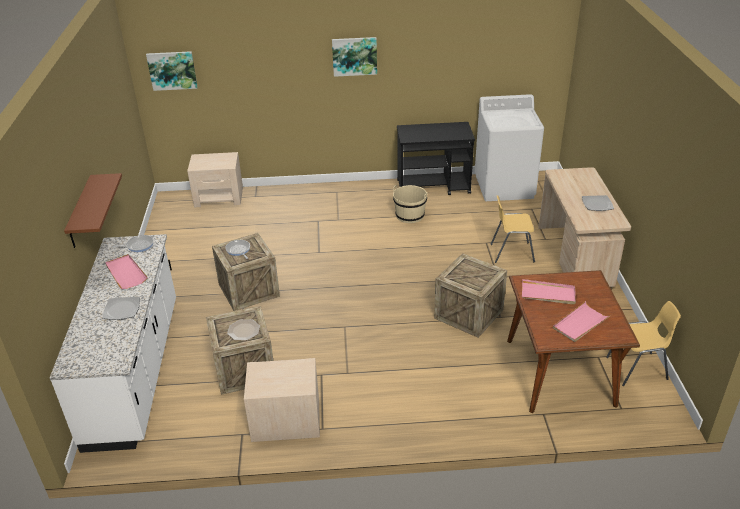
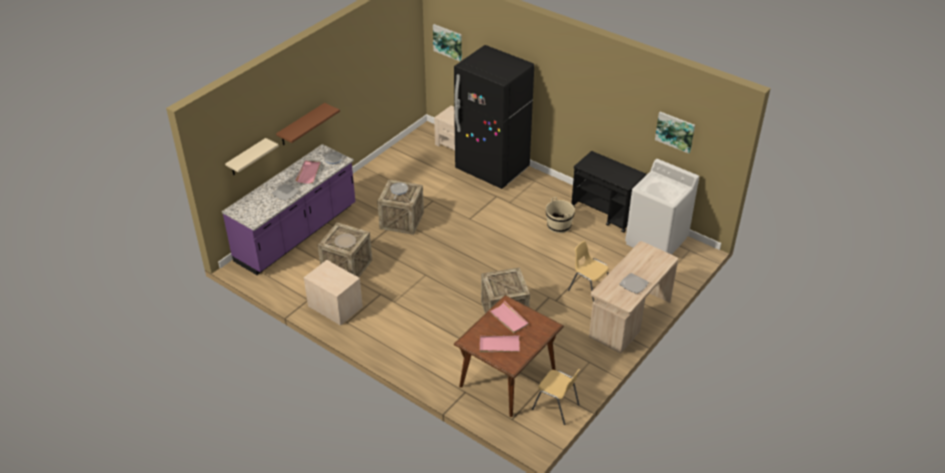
camera: 40 degrees right, 5 degrees up
(48, 278) = (247, 157): none -> beige shelf
(135, 370) = (297, 234): white counter -> purple counter
(283, 201) = (492, 169): none -> black fridge
(354, 56) = (568, 84): picture -> picture (675, 131)

